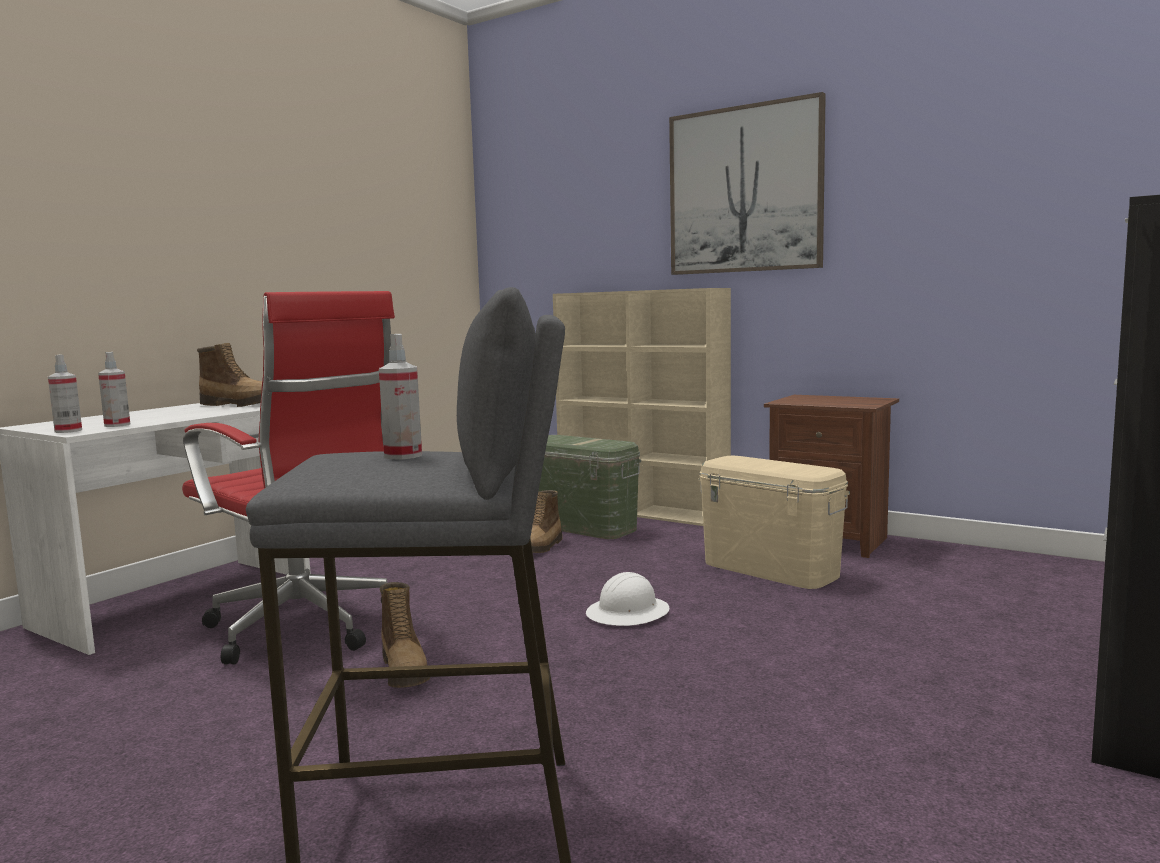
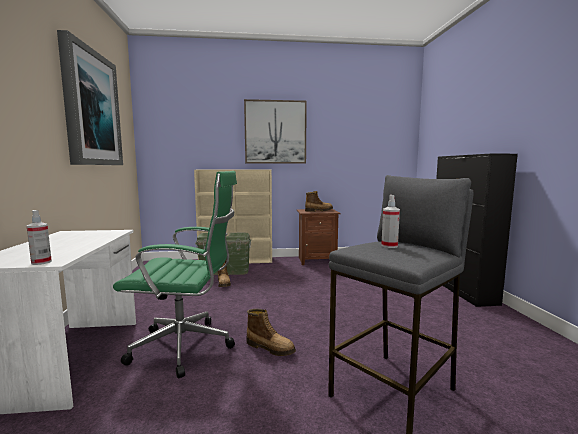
camera: 40 degrees left, 0 degrees up
(117, 425) = (64, 254): spray bottle -> none
(241, 405) = (93, 233): boot -> boot (318, 211)
(307, 629) = (187, 347): red office chair -> green office chair
(334, 188) = (91, 109): none -> picture
(628, 613) = (305, 300): white hard hat -> none
(770, 569) = (318, 273): beige storage box -> none

